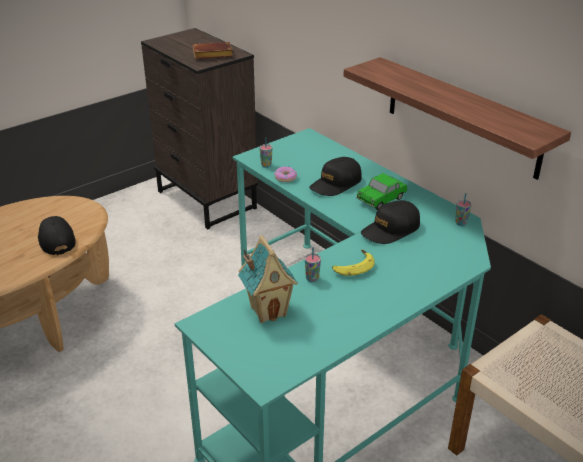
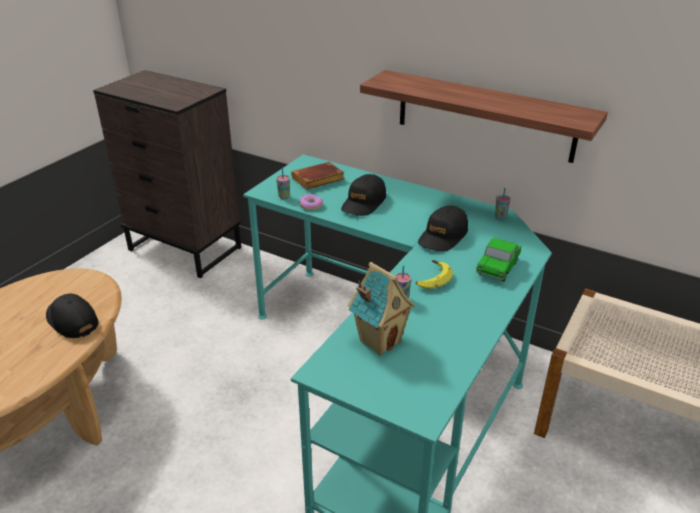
camera: 20 degrees left, 0 degrees up
(211, 55) = (182, 94): brown book -> brown book (317, 180)
(381, 200) = (416, 210): toy car -> toy car (497, 268)

